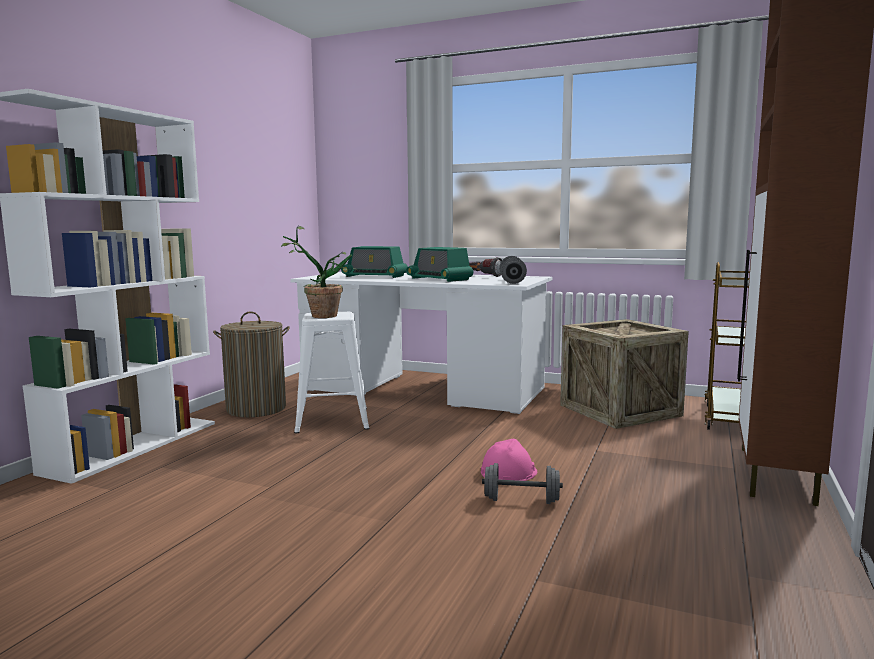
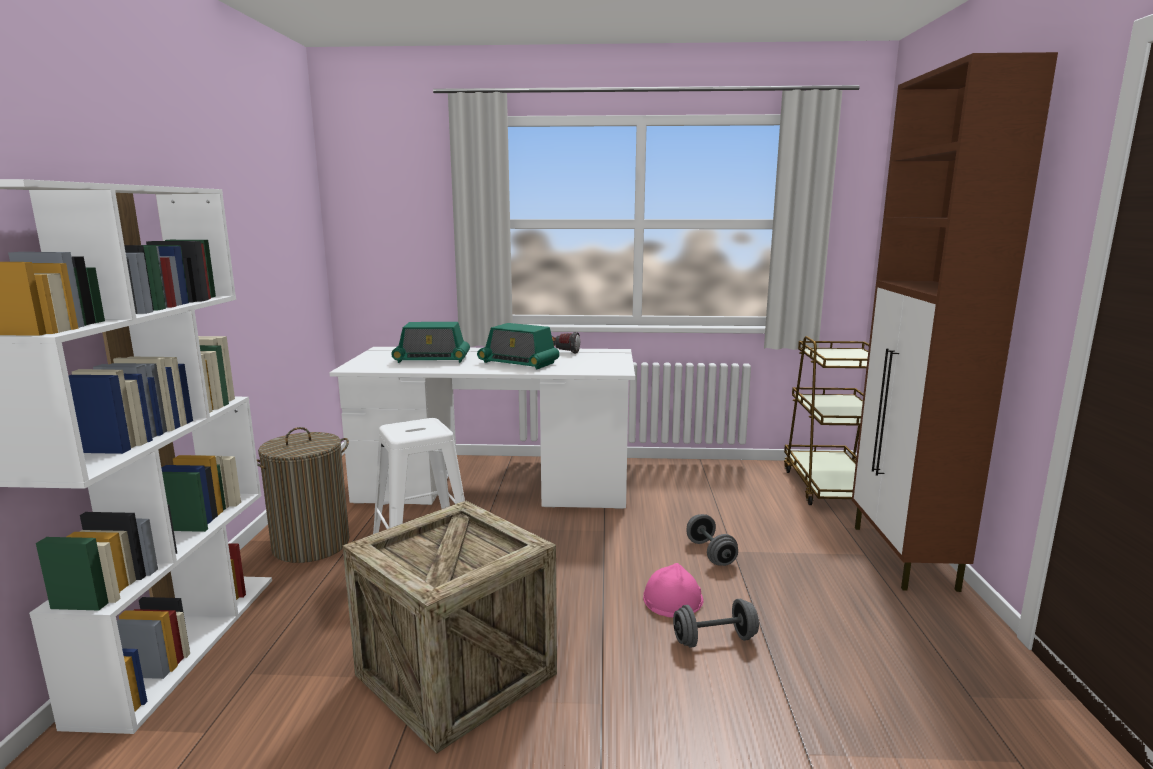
camera: 20 degrees left, 5 degrees up
(317, 316) = (402, 431): potted plant -> none
(512, 281) = (607, 365): grey dumbbell -> grey dumbbell (710, 553)
(619, 410) = (715, 489): crate -> crate (456, 674)

